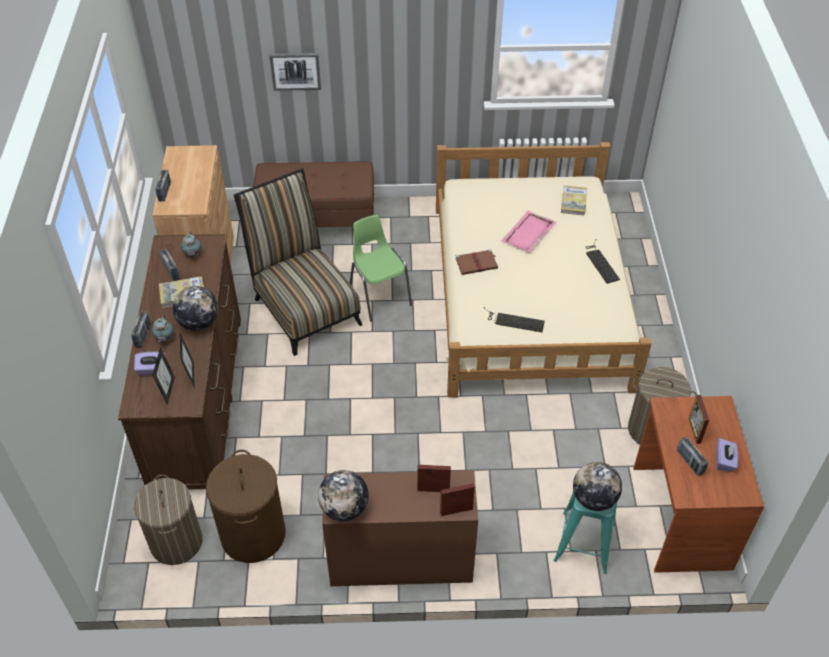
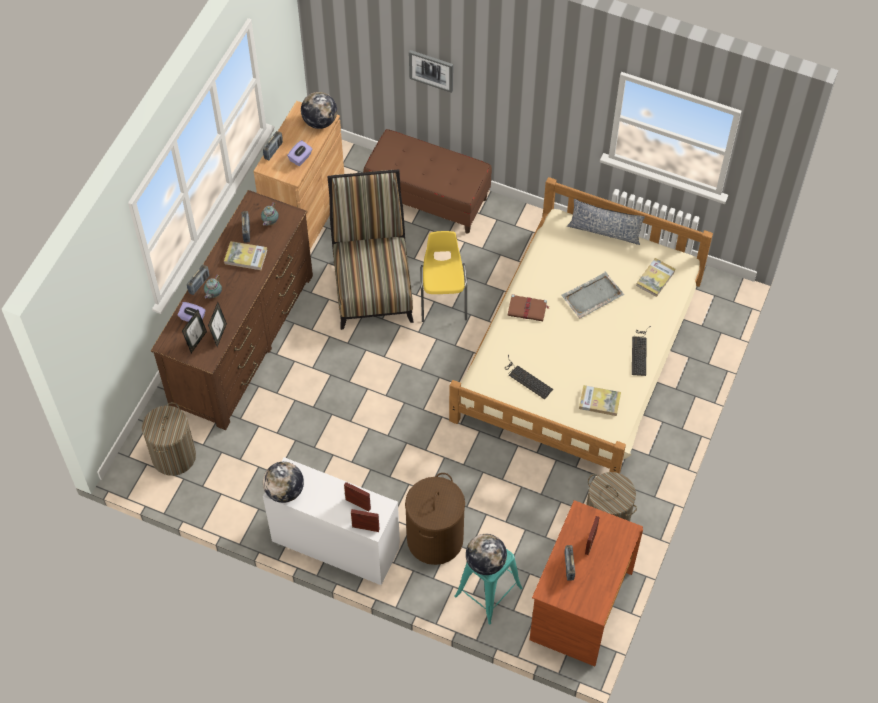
camera: 25 degrees right, 10 degrees up
(198, 323) = (246, 290): globe -> globe (320, 121)
(253, 534) = (234, 475): brown laundry basket -> brown laundry basket (435, 539)
(379, 295) = (443, 299): green chair -> yellow chair
(400, 560) = (335, 544): brown desk -> white desk
(504, 182) = (604, 231): none -> pillow
(528, 234) = (591, 296): pink tray -> grey tray
(594, 316) = (599, 401): none -> book
(724, 461) = (597, 577): purple tissue box -> purple tissue box (300, 158)

